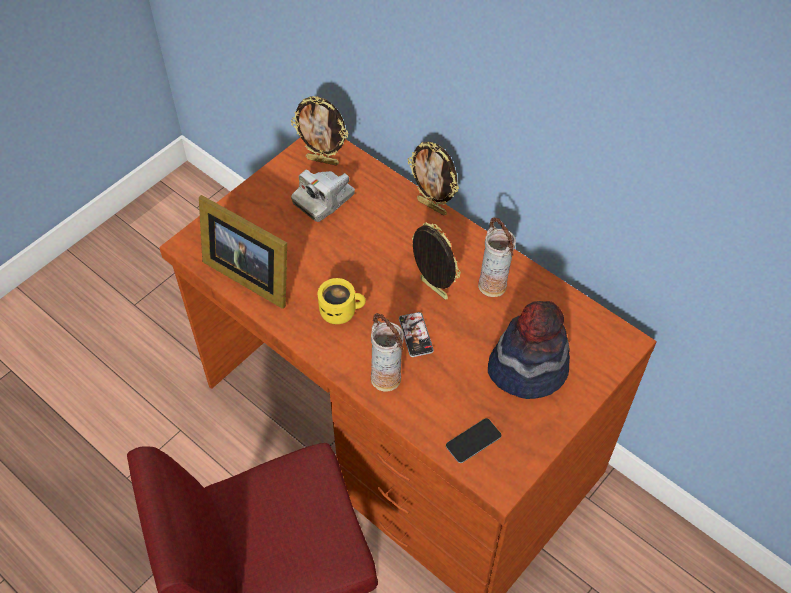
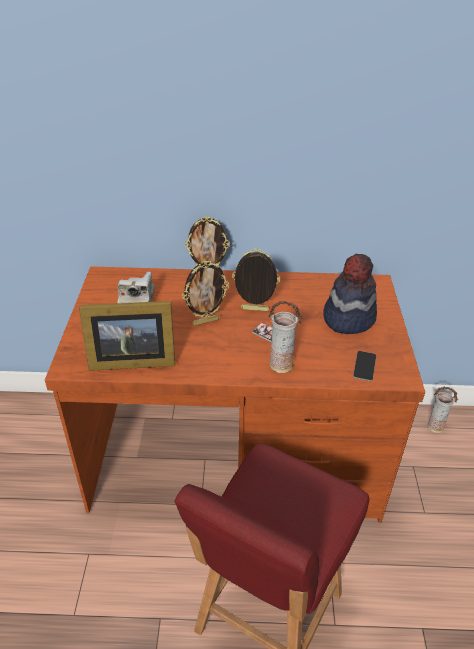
camera: 40 degrees left, 15 degrees down
(323, 160) = (114, 282): picture frame -> picture frame (206, 321)
(341, 310) = (213, 347): yellow mug -> none
(493, 285) = (284, 291): vase -> vase (435, 426)

